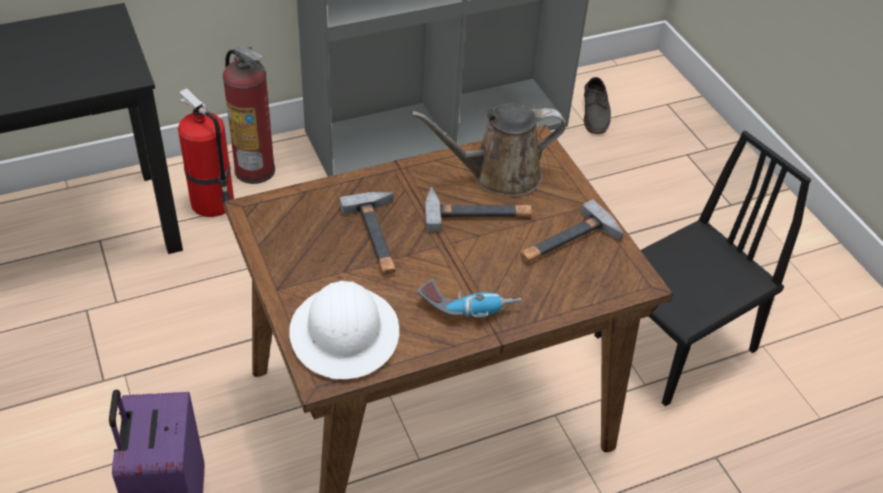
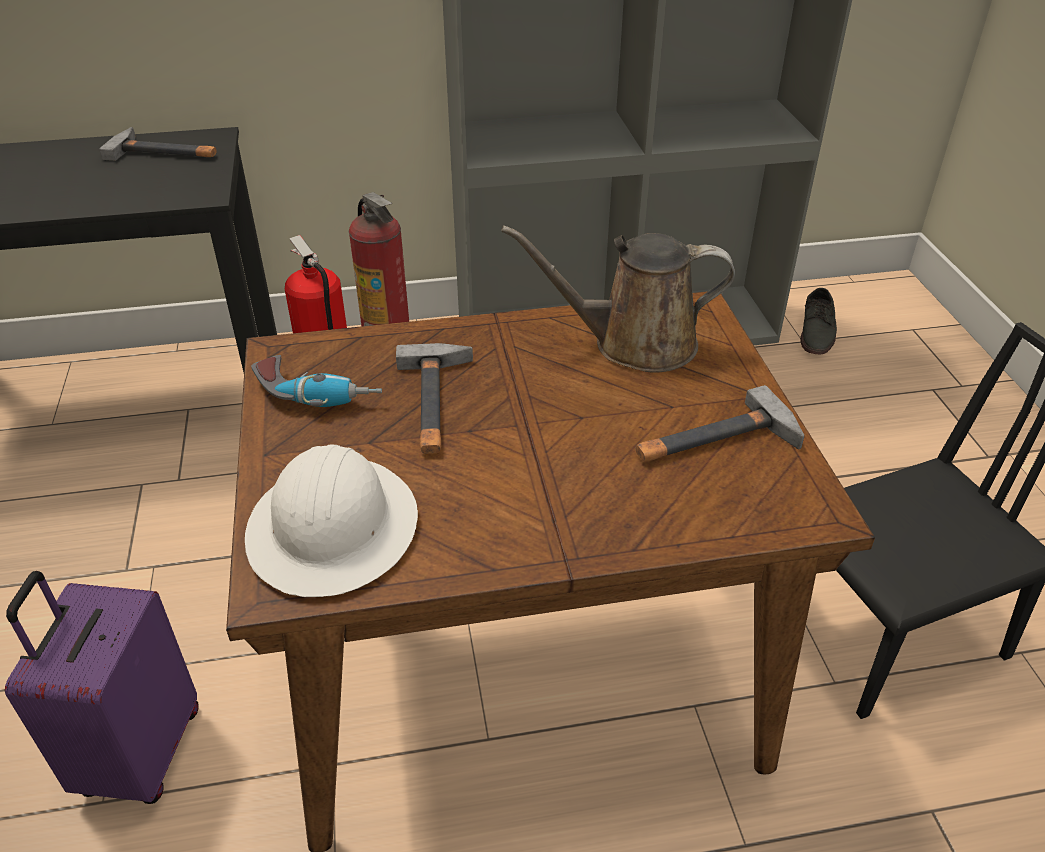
camera: 15 degrees right, 5 degrees down
(468, 305) = (535, 512): power drill -> power drill (317, 394)
(477, 213) = (589, 388): hammer -> hammer (165, 152)

